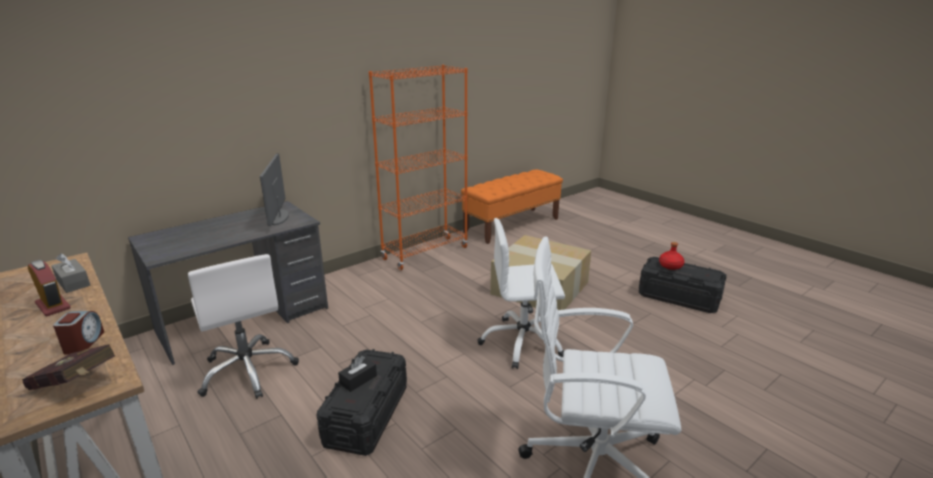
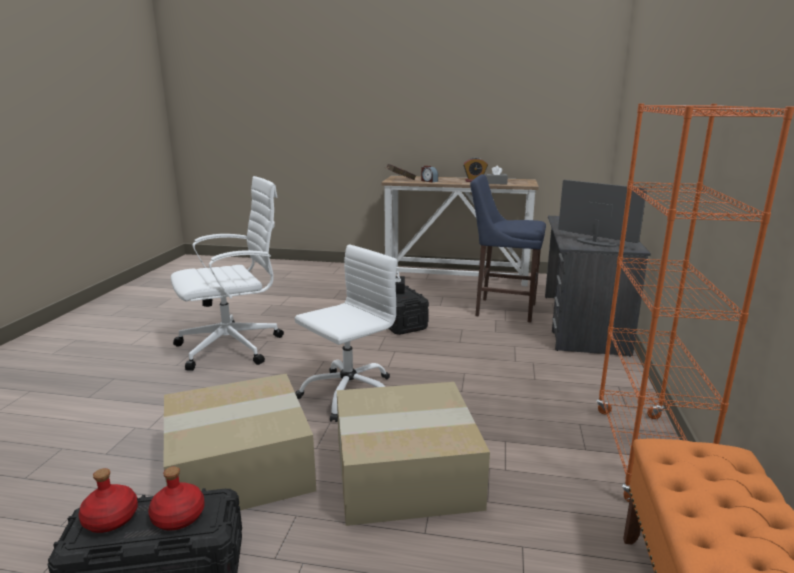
camera: 140 degrees right, 5 degrees down
(248, 371) = (502, 309): white office chair -> blue stool
(627, 325) = (241, 465): none -> cardboard box
(701, 273) = (111, 519): none -> red bottle

